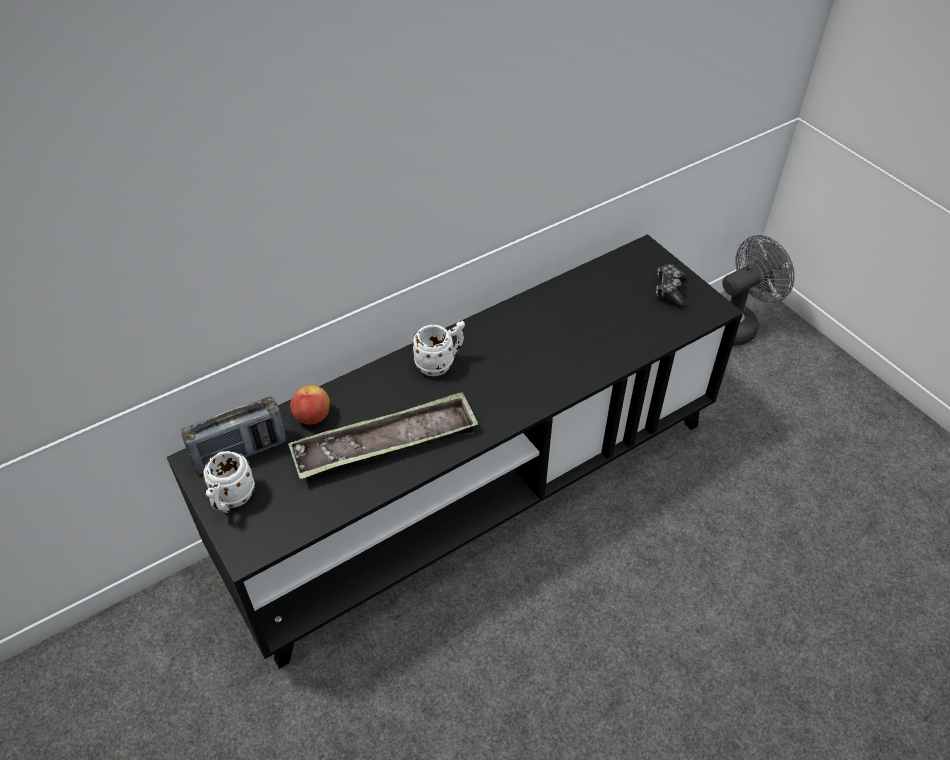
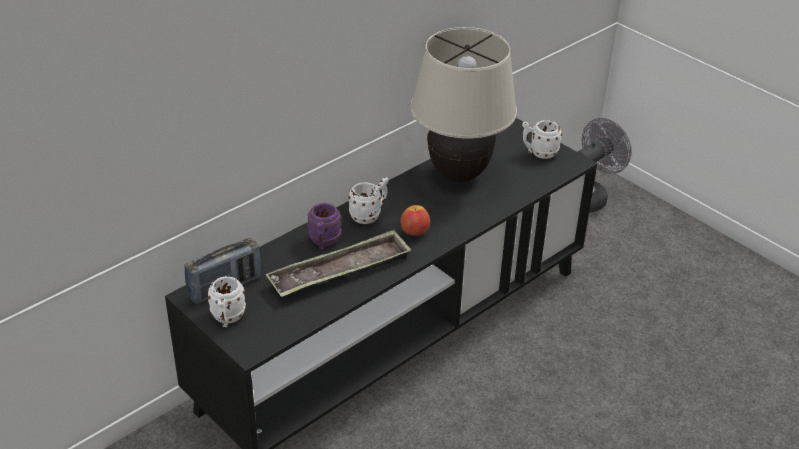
camera: 10 degrees left, 10 degrees down
(312, 417) = (276, 259): apple -> apple (414, 232)
(375, 398) = (323, 242): none -> purple mug
(562, 314) = (458, 175): none -> beige table lamp
(670, 291) = (539, 153): game controller -> white mug

